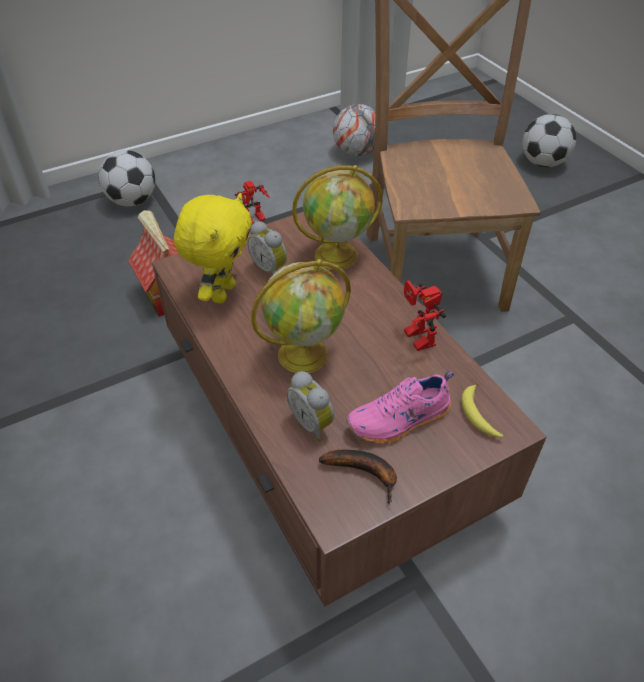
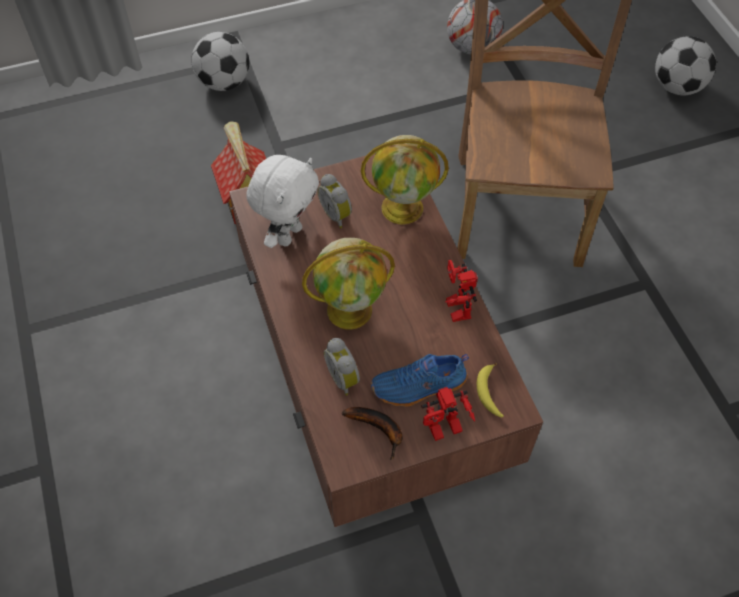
camera: 10 degrees right, 10 degrees up
(222, 292) = (288, 234): yellow plush toy -> white plush toy
(254, 221) = (345, 124): toy robot -> toy robot (444, 432)
(400, 421) = (419, 387): pink shoe -> blue shoe

